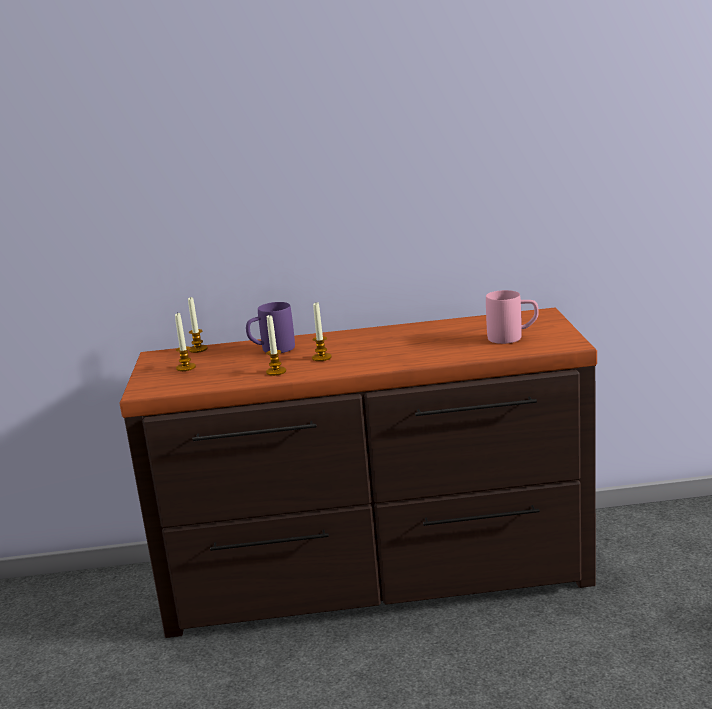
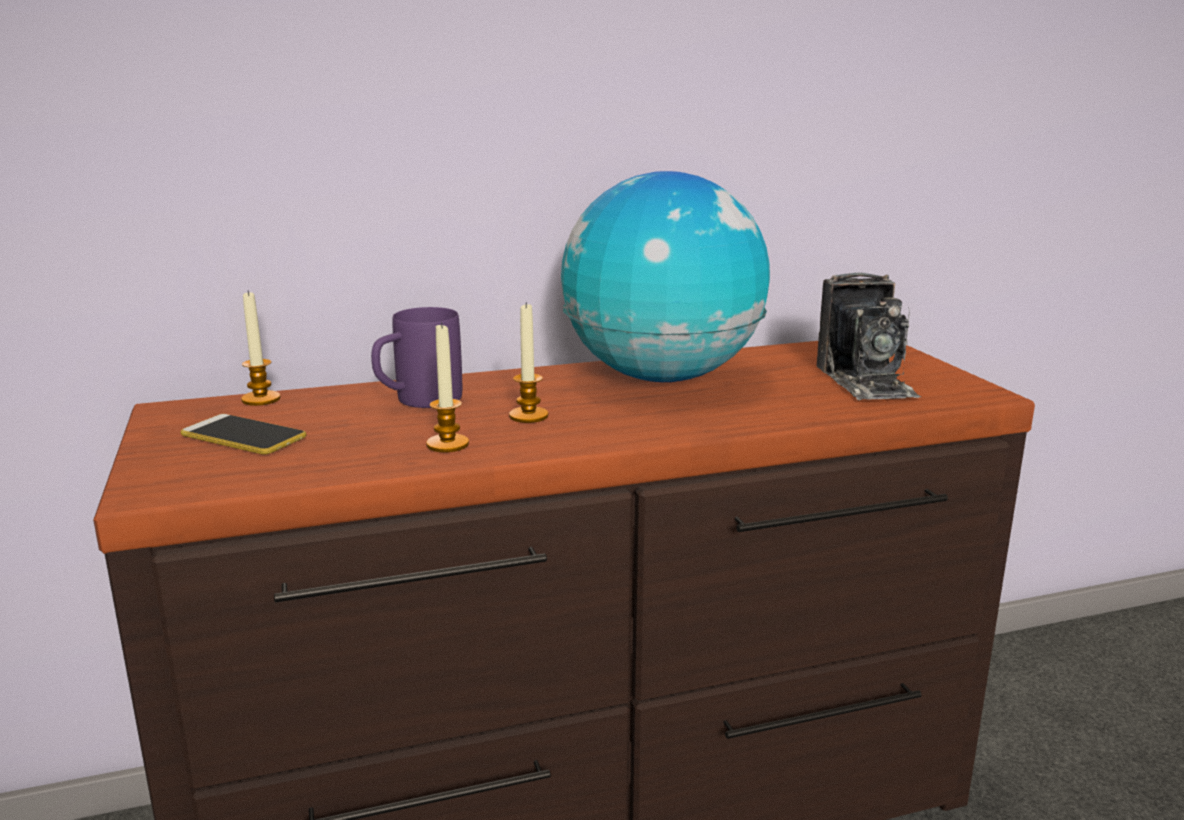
camera: 15 degrees left, 0 degrees up
(186, 367) = (243, 436): candle -> phone
(404, 336) = (663, 377): none -> globe
(513, 338) = (866, 381): pink mug -> camera

